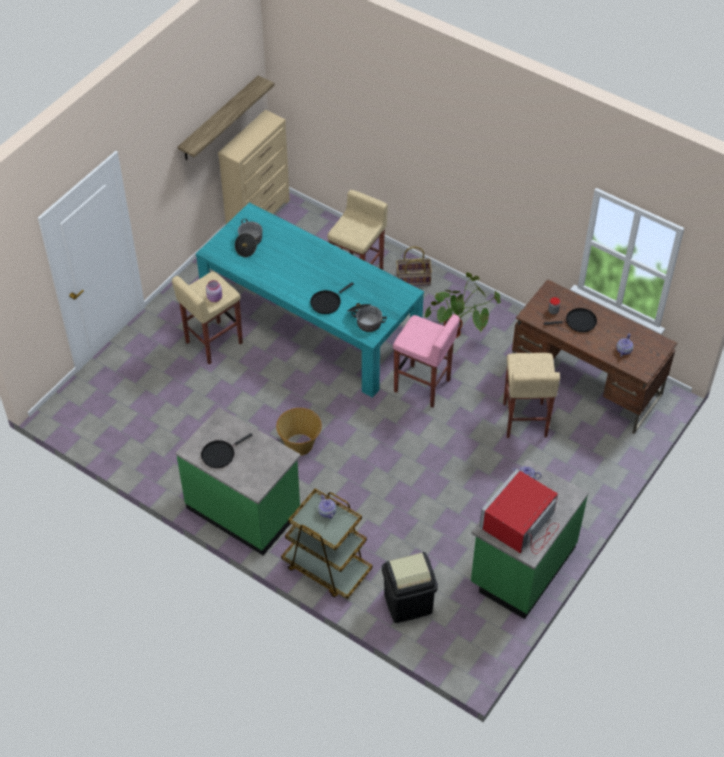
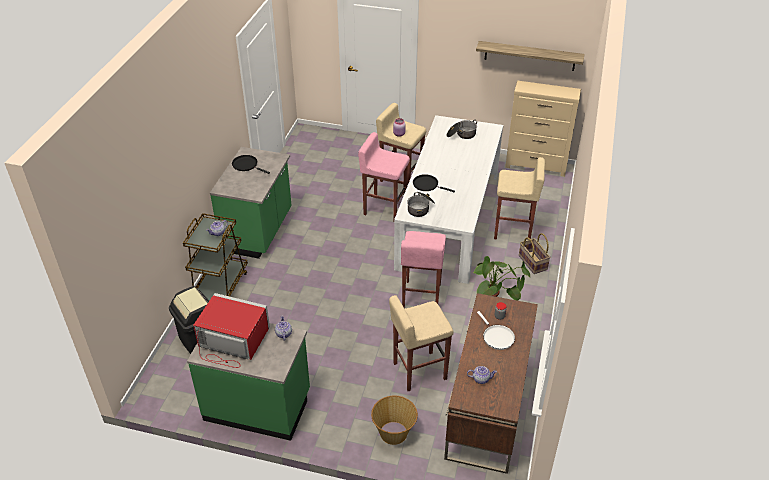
camera: 70 degrees right, 10 degrees down
(263, 375) = (384, 209): none -> pink stool
(300, 444) = (329, 243): basket -> basket (394, 433)
(310, 323) = (449, 218): turquoise dining table -> white dining table
(578, 322) = (497, 337): black frying pan -> white frying pan

